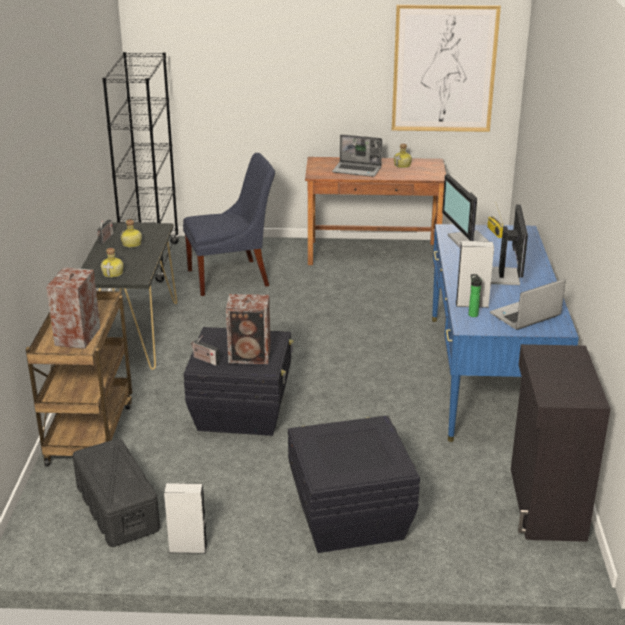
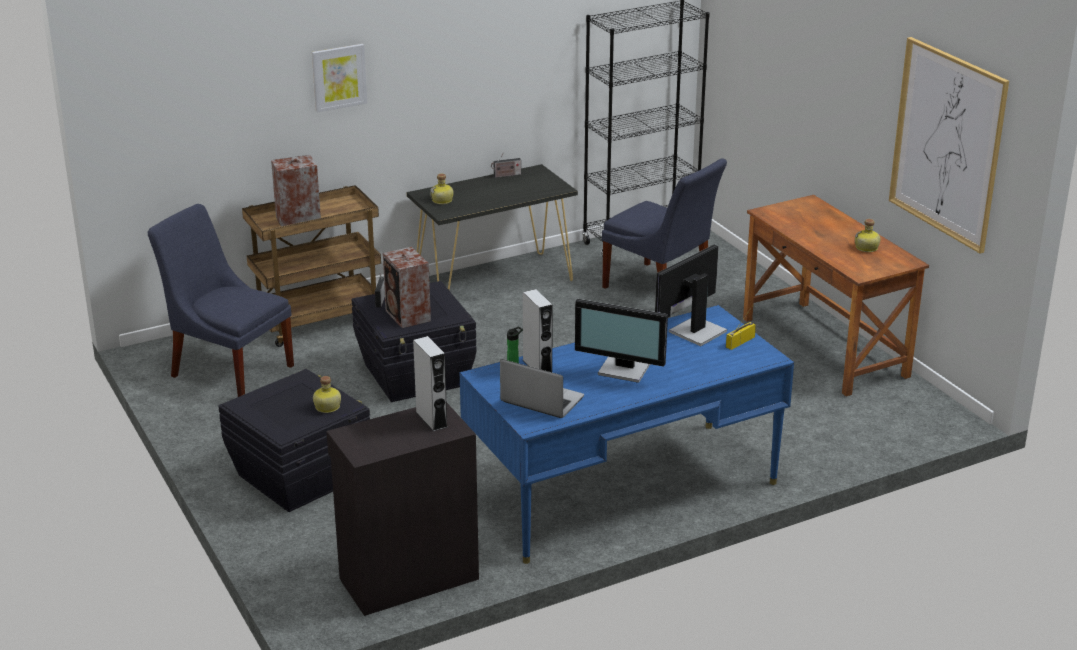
camera: 60 degrees right, 0 degrees up
(33, 185) = (339, 77): none -> picture
(117, 508) = (229, 369): black storage box -> blue chair
(132, 244) = (509, 189): bottle -> bottle (327, 407)
(188, 548) = (202, 415): grey speaker -> grey speaker (431, 419)
(357, 170) = (812, 229): laptop -> none
(503, 276) = (624, 370): monitor -> monitor turned 45 degrees clockwise

